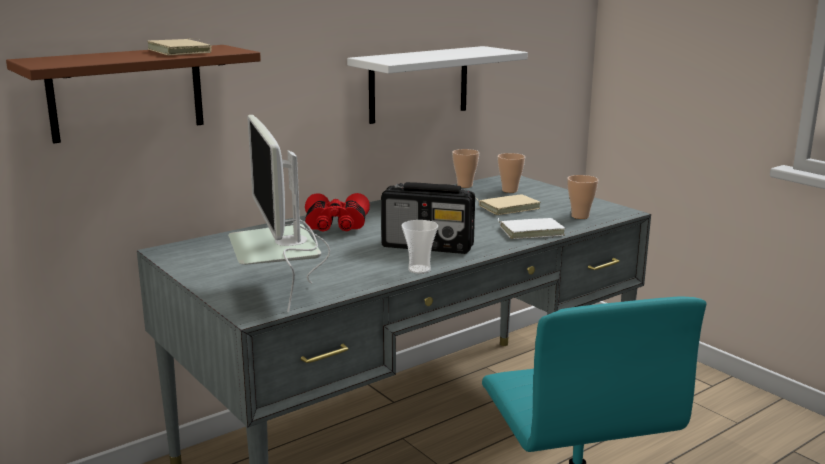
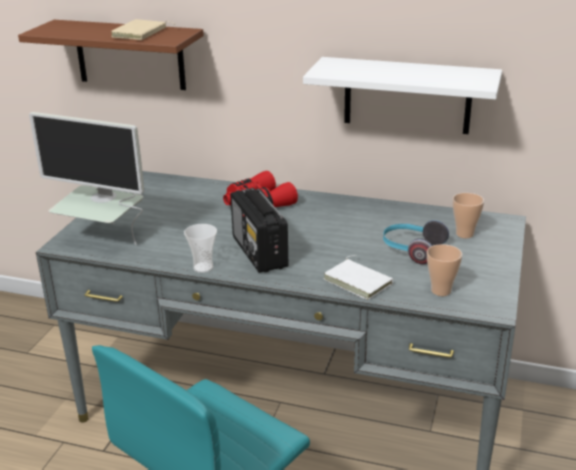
camera: 55 degrees right, 10 degrees up
(280, 293) = (104, 239): monitor -> monitor turned 105 degrees counterclockwise
(465, 185) = (443, 211): cup -> none
(508, 207) = (412, 250): beige book -> headphones

